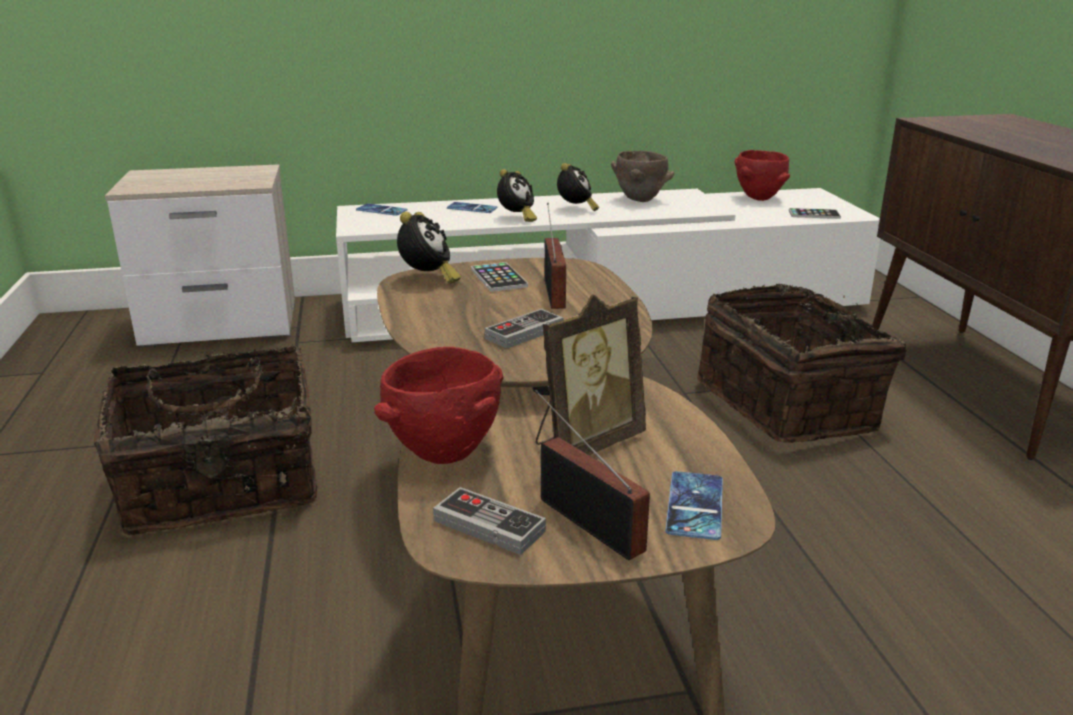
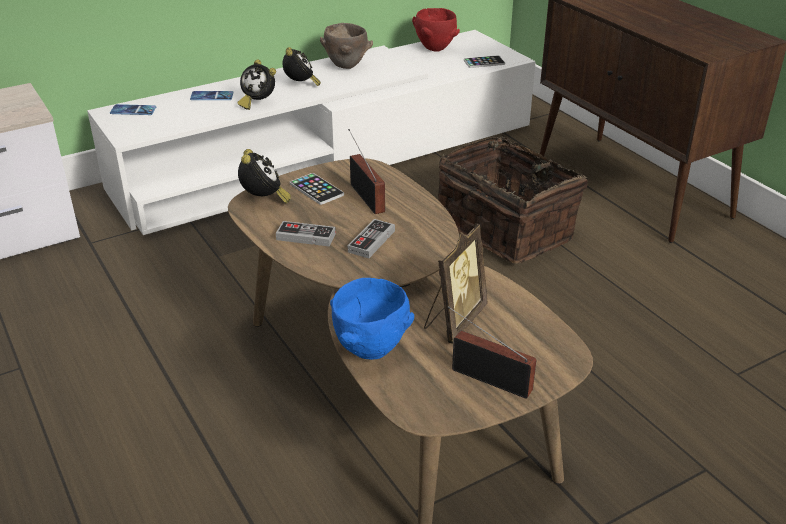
camera: 20 degrees left, 10 degrees up
(222, 486) = (124, 390): basket -> none
(445, 454) = (370, 349): red bowl -> blue bowl
(489, 526) = (433, 396): game controller -> game controller (306, 236)
(516, 218) = (258, 103): alarm clock -> alarm clock turned 105 degrees clockwise
(695, 505) = (542, 352): phone -> none

